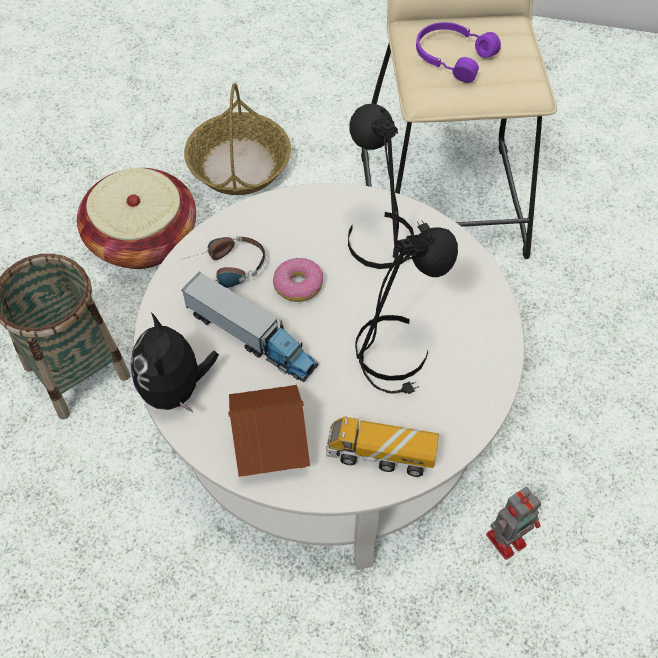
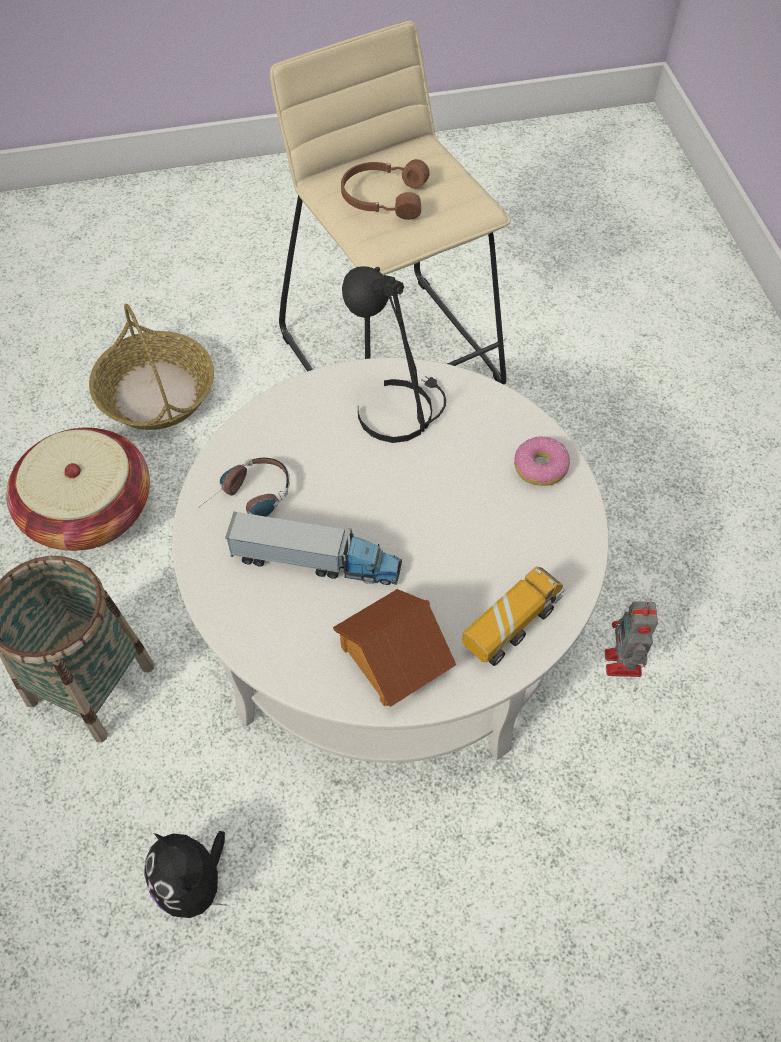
camera: 25 degrees left, 0 degrees up
(175, 389) = (265, 646): plush toy -> plush toy (193, 883)
(298, 285) = (335, 488): donut -> donut (540, 467)
(380, 455) = (511, 625): toy truck -> toy truck turned 150 degrees clockwise
(394, 353) = (469, 519): black table lamp -> none
(452, 57) = (383, 197): purple headphones -> brown headphones
(507, 538) = (623, 665): toy robot -> toy robot turned 150 degrees clockwise

